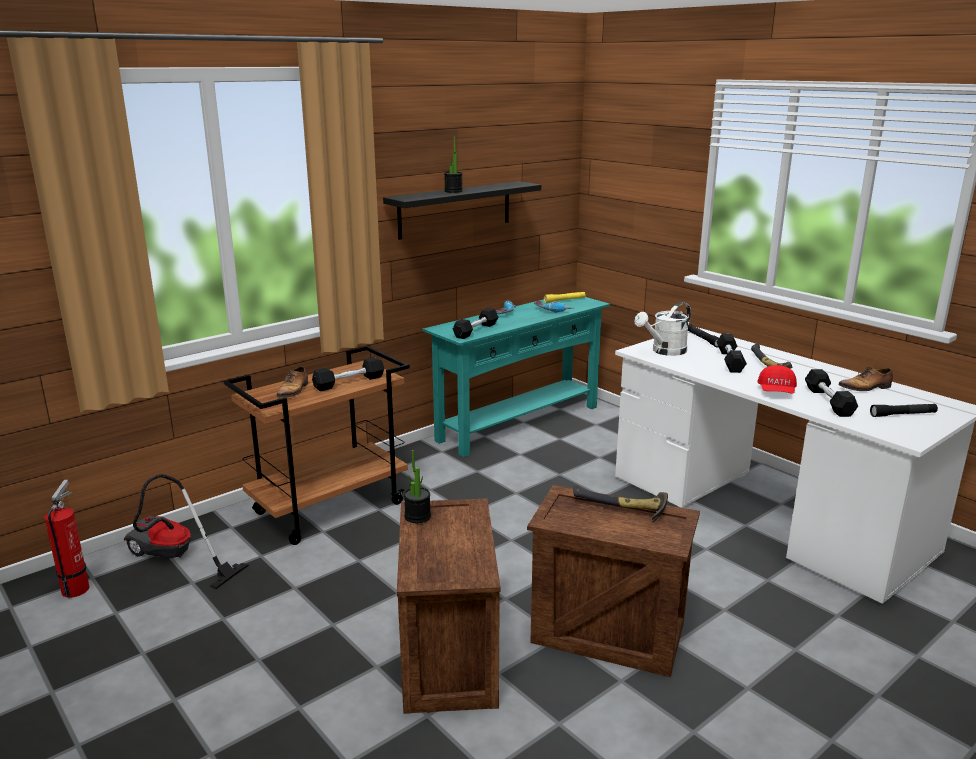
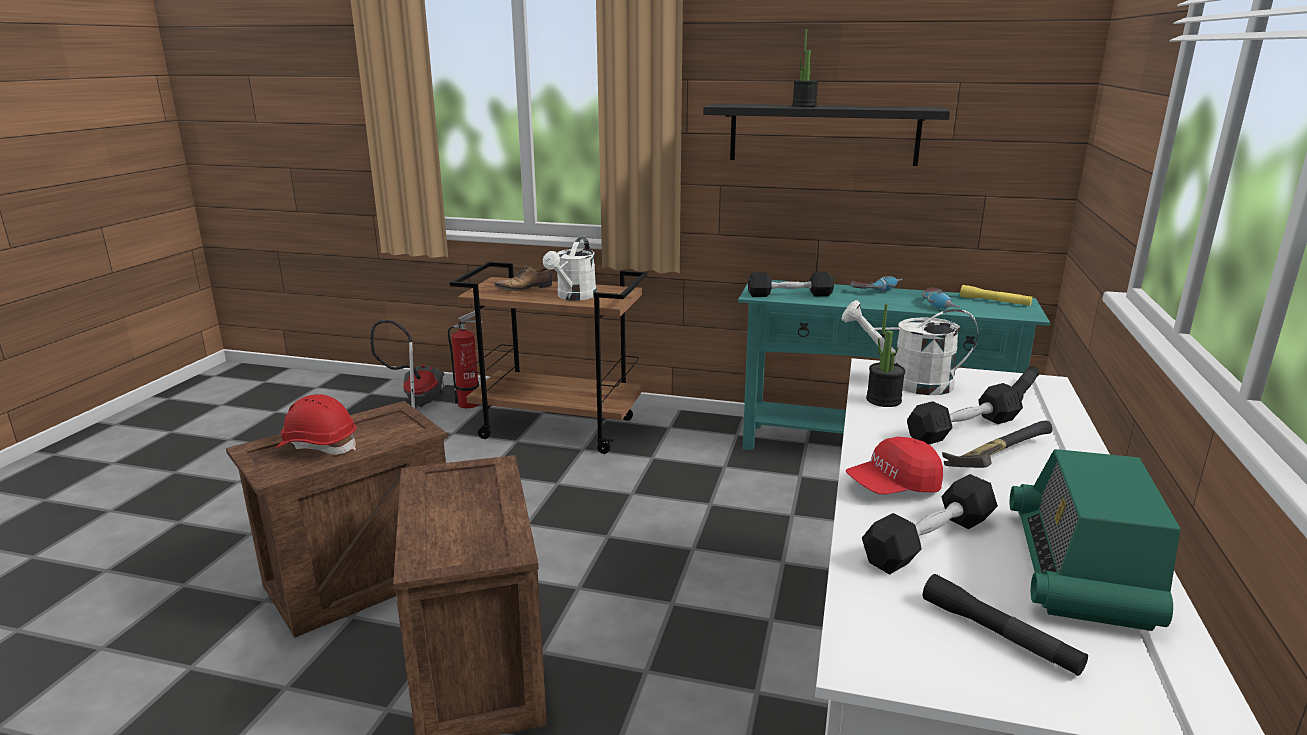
camera: 55 degrees right, 0 degrees up
(77, 587) = (353, 394): fire extinguisher -> fire extinguisher (471, 403)
(349, 382) = (573, 297): black dumbbell -> white watering can
(417, 516) = (377, 415): potted plant -> potted plant (883, 400)
(447, 550) = (318, 446): none -> red hard hat
(621, 509) = (488, 508): hammer -> none
(866, 388) = (1079, 569): shoe -> radio

